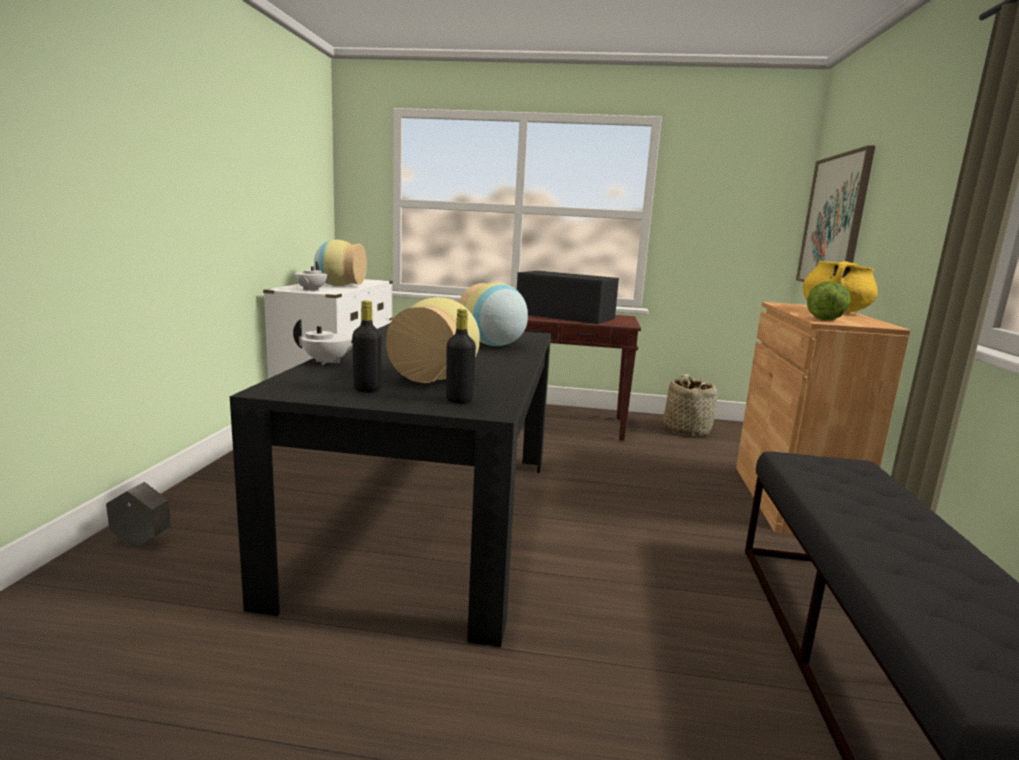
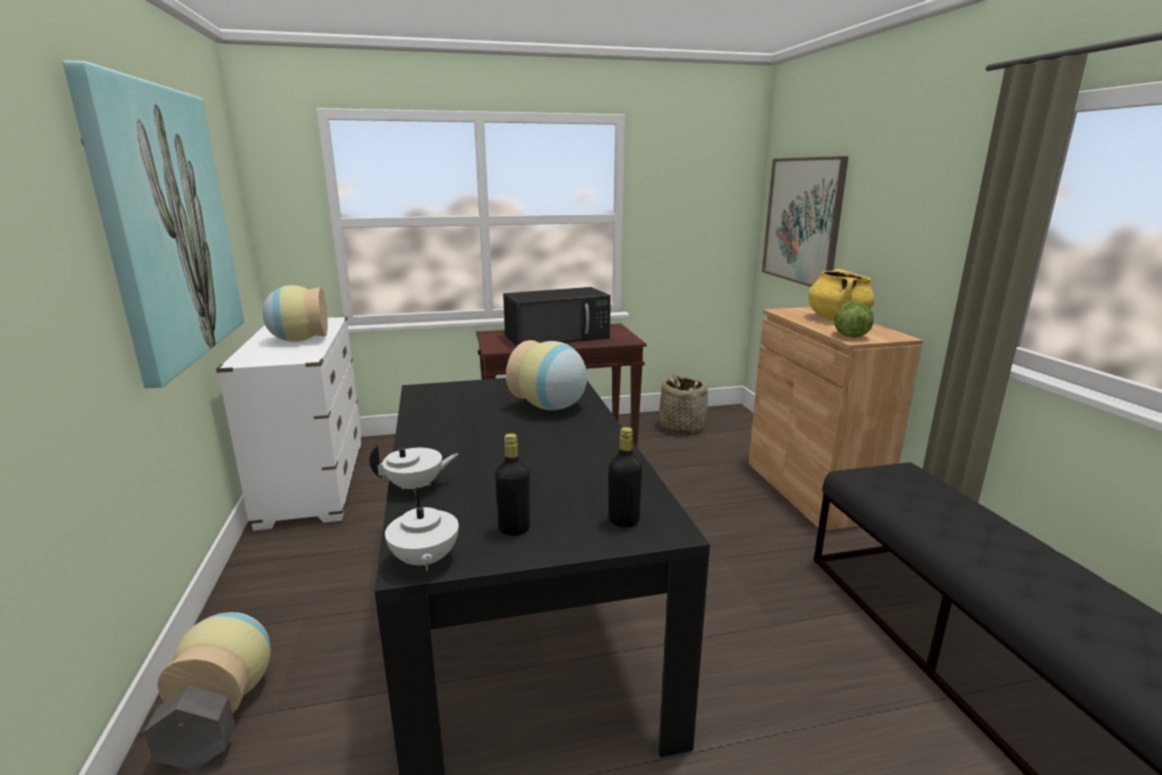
camera: 20 degrees left, 5 degrees up
(241, 171) = (166, 225): none -> picture
(310, 290) = (277, 357): white teapot -> white teapot (424, 561)
(437, 378) = (561, 485): vase -> vase (230, 692)
(563, 316) = (558, 336): black microwave -> black microwave turned 150 degrees clockwise

